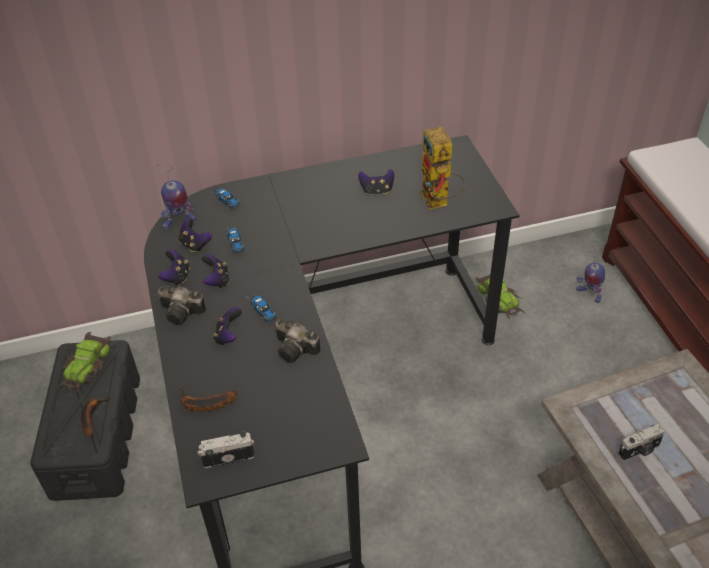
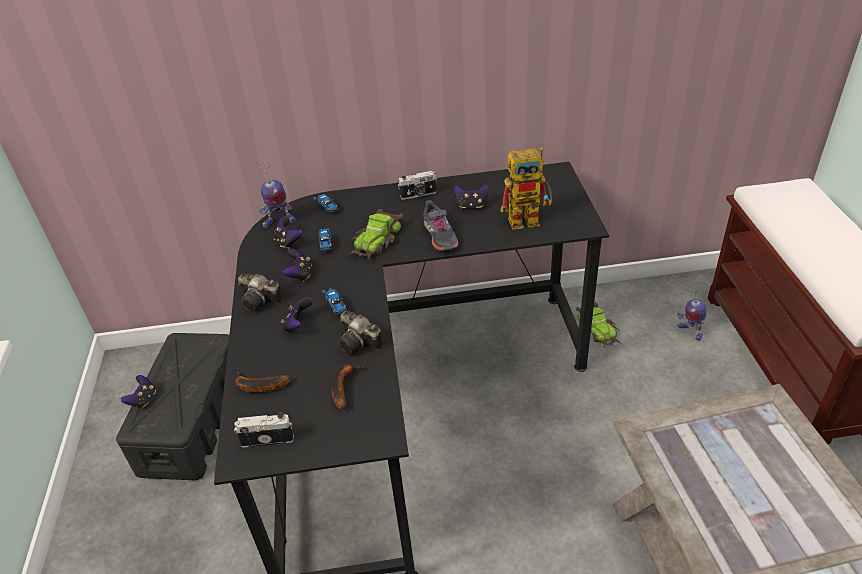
camera: 10 degrees right, 5 degrees down
(86, 366) = (187, 354): toy car -> toy car (376, 240)
(92, 417) = (181, 400): banana -> banana (344, 386)
(177, 277) = (263, 269): game controller -> game controller (143, 400)
(352, 227) = (439, 236): none -> grey shoe
(439, 202) = (529, 219): toy robot -> toy robot turned 90 degrees counterclockwise
(639, 451) = (713, 483): camera -> camera (418, 195)

